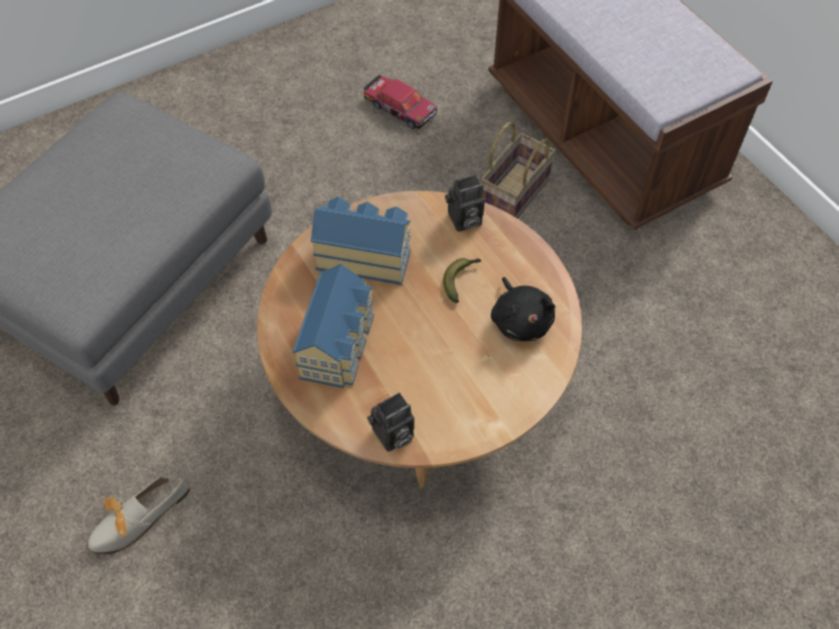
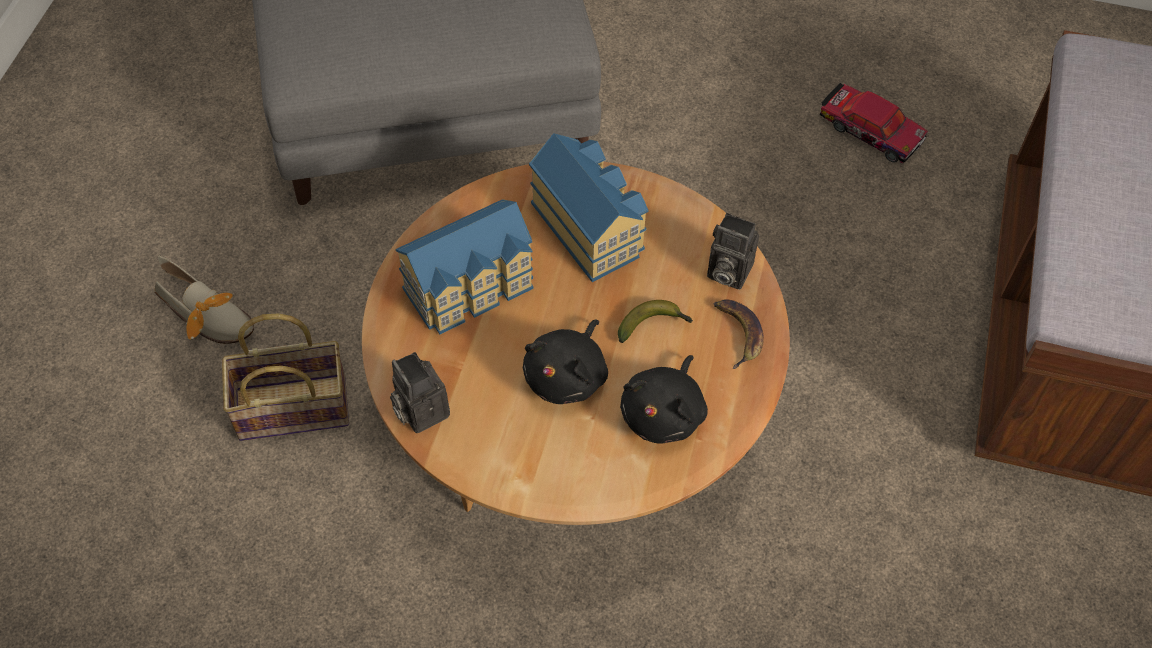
camera: 45 degrees right, 0 degrees up
(133, 521) = (210, 316): shoe -> shoe turned 150 degrees counterclockwise
(392, 436) = (419, 410): camera -> camera turned 45 degrees clockwise
(400, 108) = (870, 130): toy car -> toy car turned 45 degrees counterclockwise
(449, 345) = (568, 376): none -> black plush toy
(506, 247) = (737, 333): none -> banana
(514, 191) = (895, 310): basket -> basket (295, 406)

